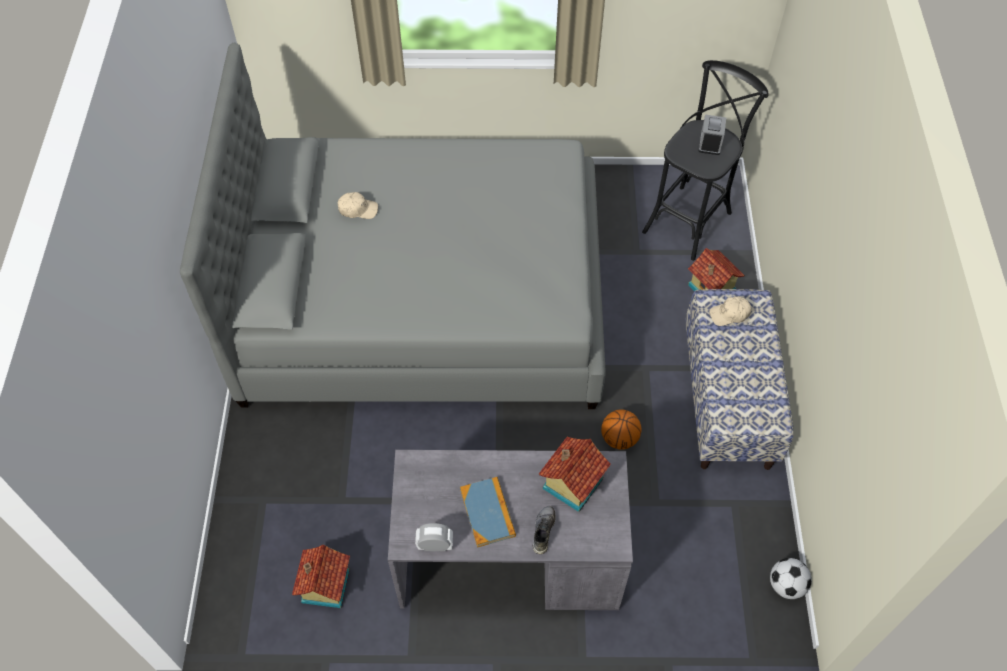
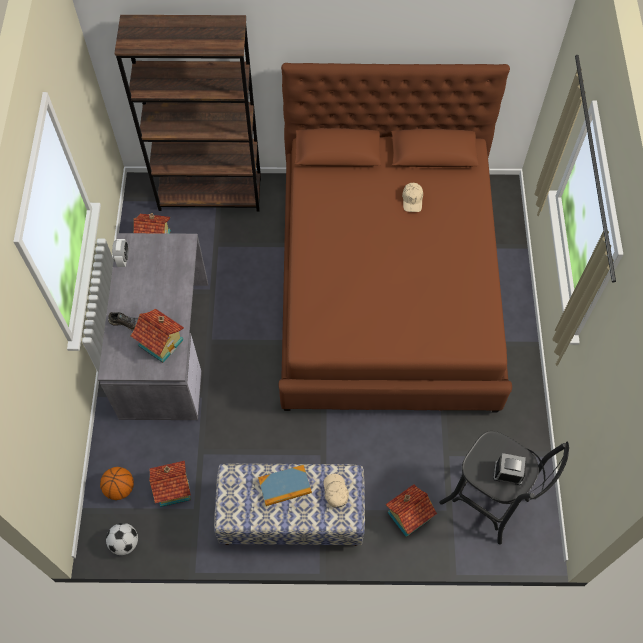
camera: 90 degrees right, 5 degrees up
(251, 512) = (210, 194): none -> brown bookcase
(423, 299) = (387, 287): grey bed -> brown bed
(487, 513) = (143, 289): book -> book (285, 486)
(619, 438) = (257, 427): basketball -> basketball (120, 488)
(707, 532) = (172, 488): none -> toy house

